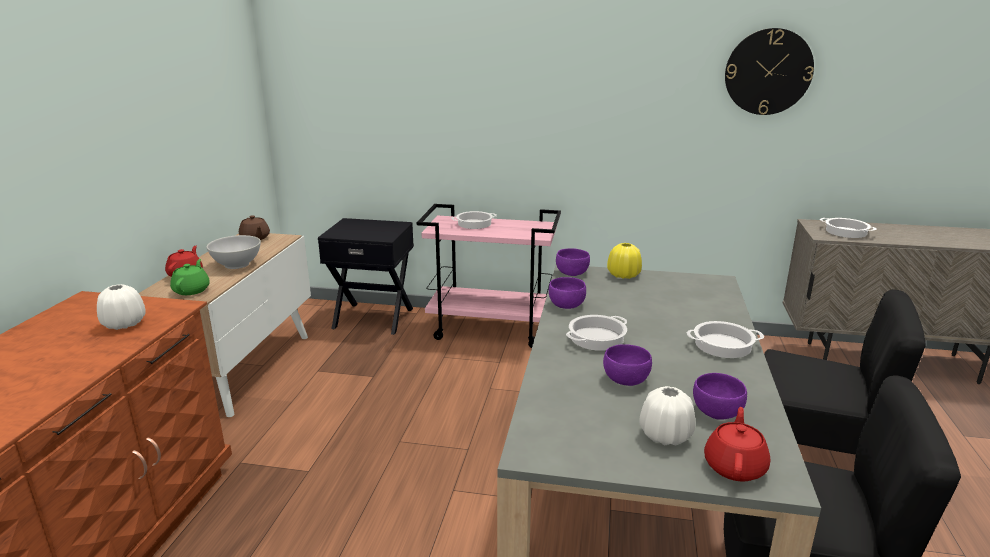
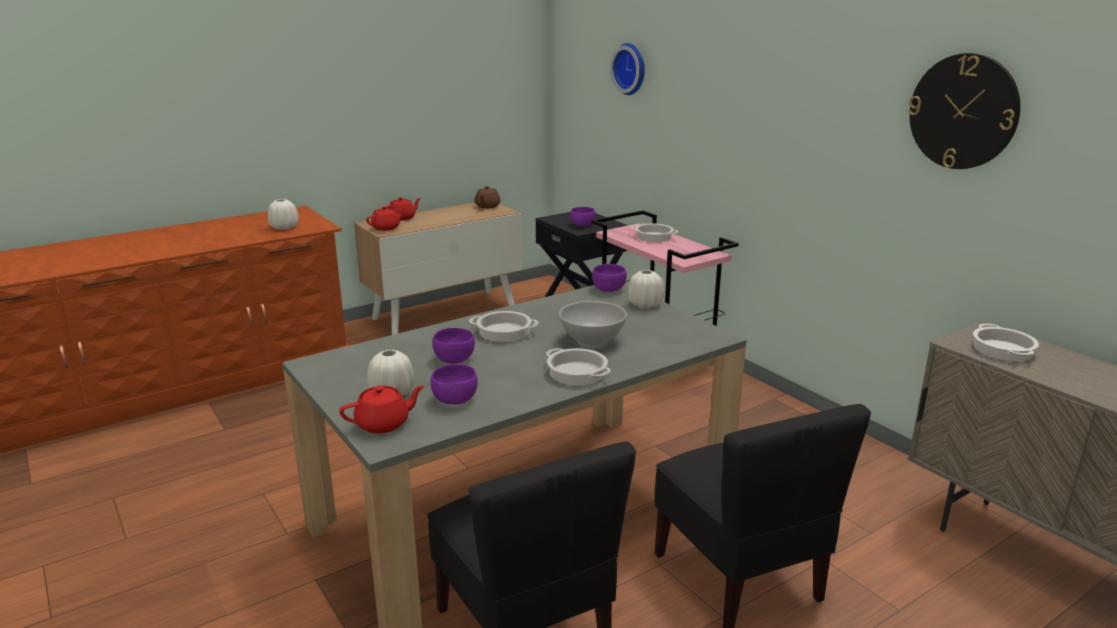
camera: 45 degrees right, 0 degrees up
(192, 290) = (386, 228): green teapot -> red teapot
(237, 264) = (440, 220): white bowl -> white bowl (592, 341)
(397, 68) = (631, 69): none -> wall clock
(566, 305) = (543, 306): purple bowl -> purple bowl (582, 224)
(623, 275) = (645, 304): yellow vase -> white vase

